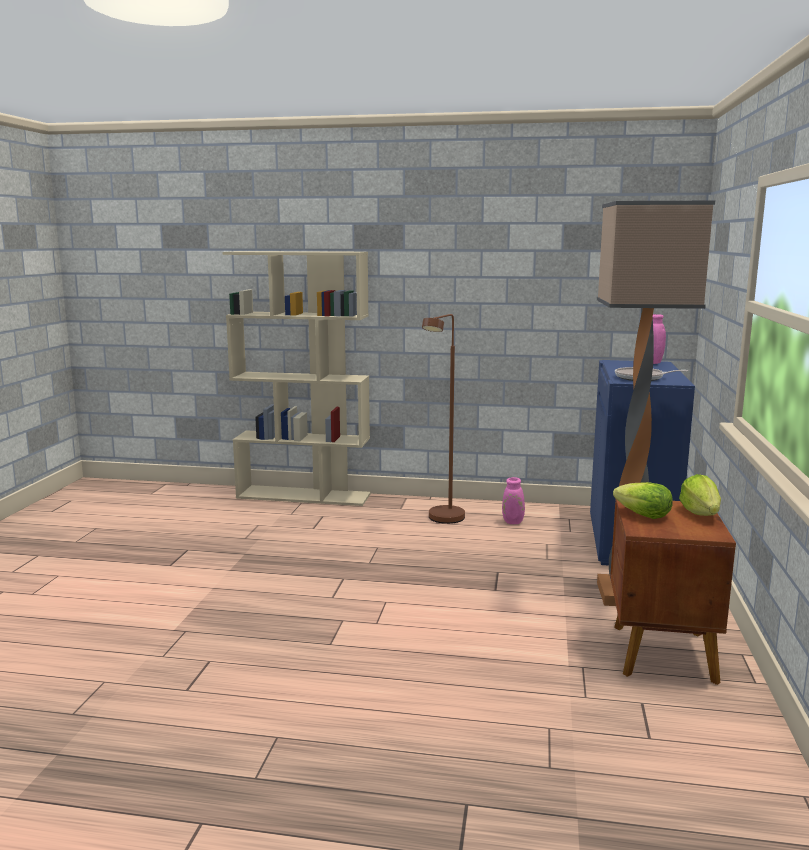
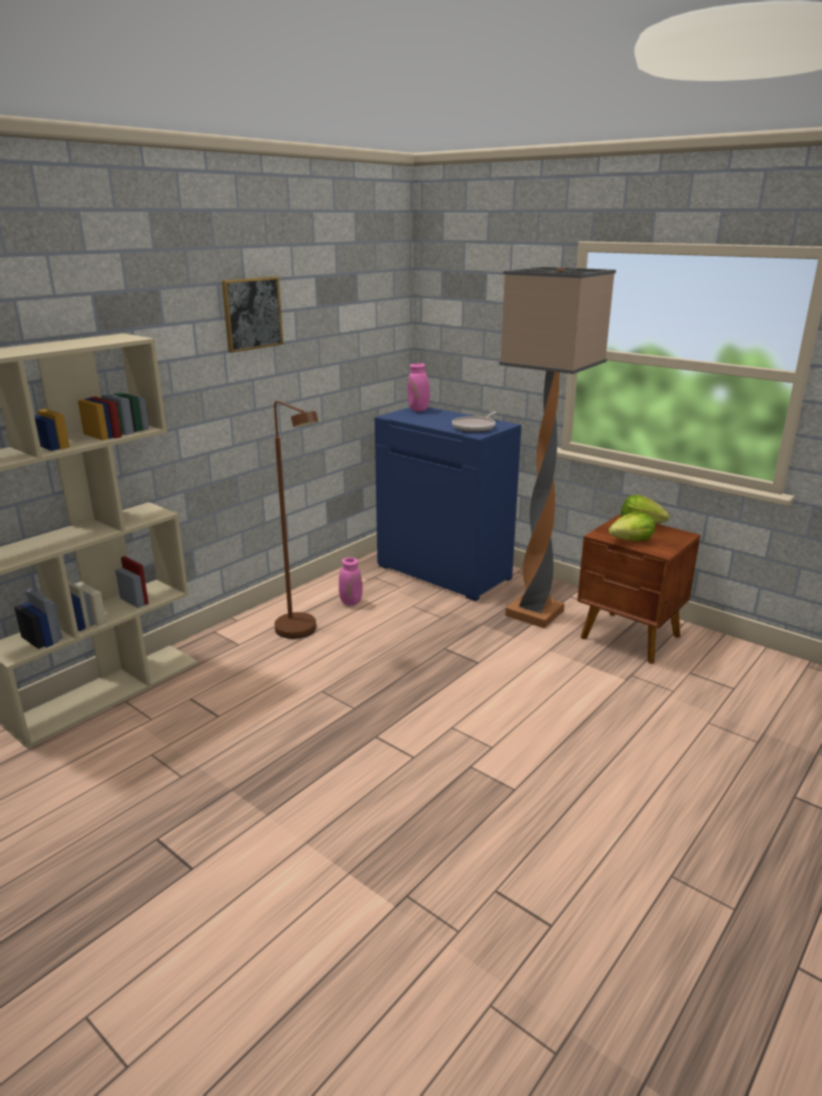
camera: 60 degrees left, 10 degrees up
(484, 249) = (252, 313): none -> picture

